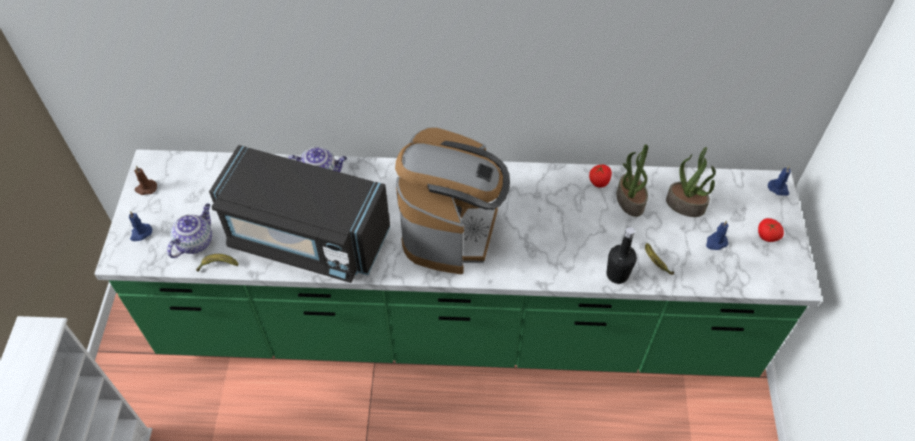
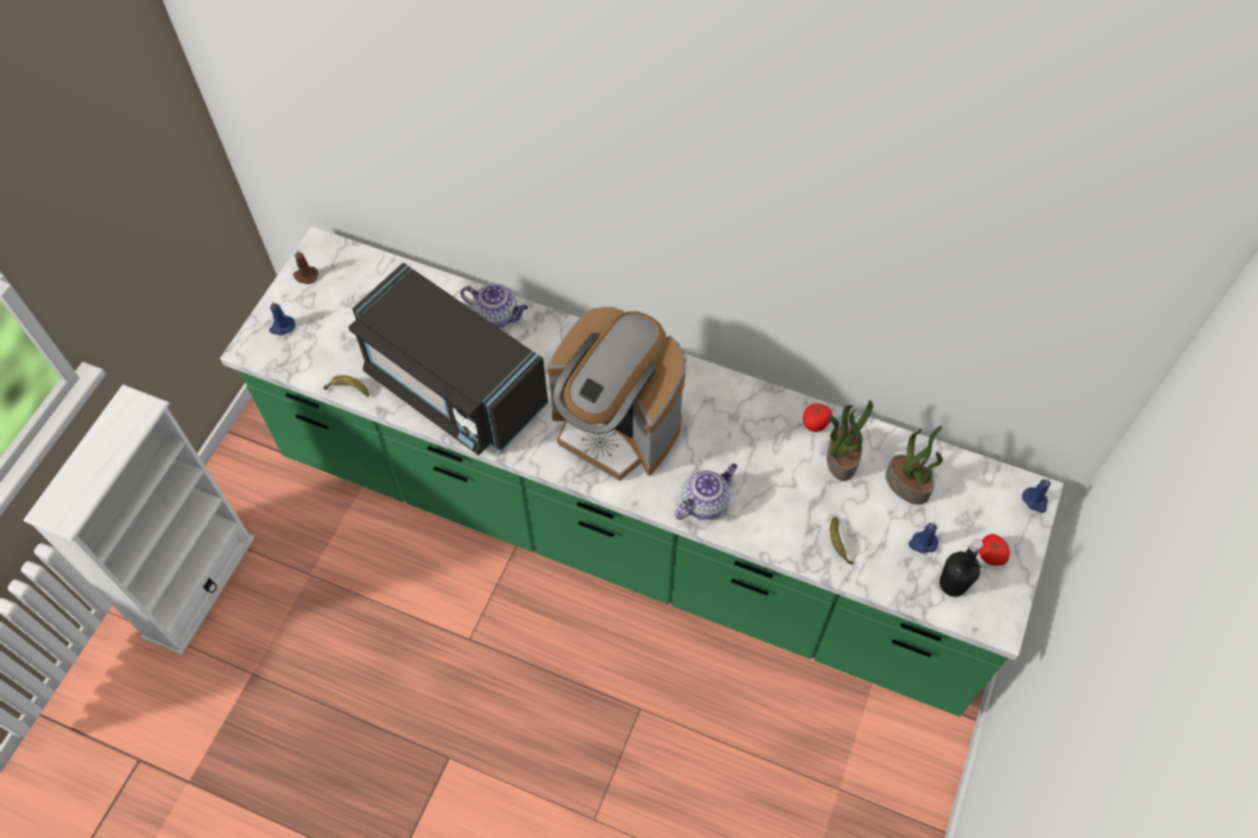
camera: 20 degrees right, 5 degrees up
(195, 241) = (335, 354): teapot -> teapot (705, 502)
(451, 229) = (616, 428): coffee machine -> coffee machine turned 90 degrees clockwise
(617, 275) = (785, 543): black bottle -> black bottle (952, 584)

